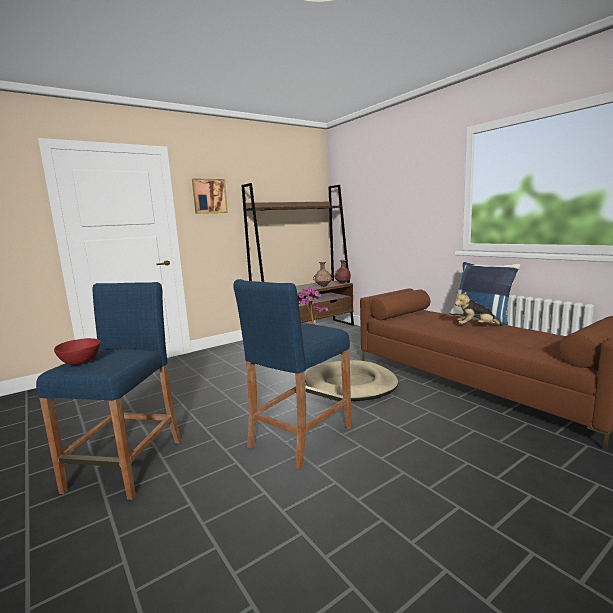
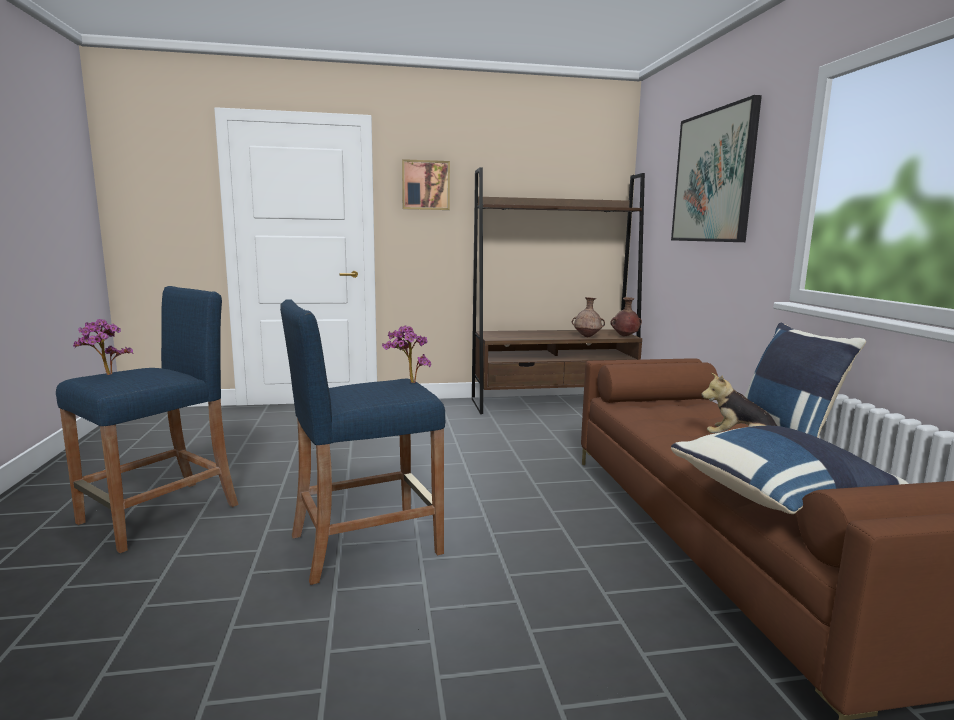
camera: 25 degrees right, 0 degrees up
(80, 362) = (105, 375): red bowl -> potted plant
(350, 385) = (519, 494): beige dog bed -> none
(397, 186) = (713, 177): none -> picture
(526, 346) = (778, 497): none -> blue pillow

